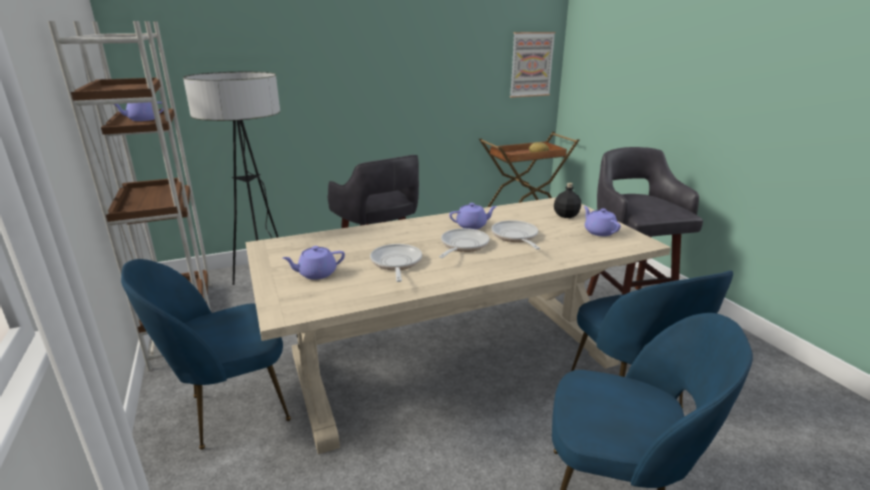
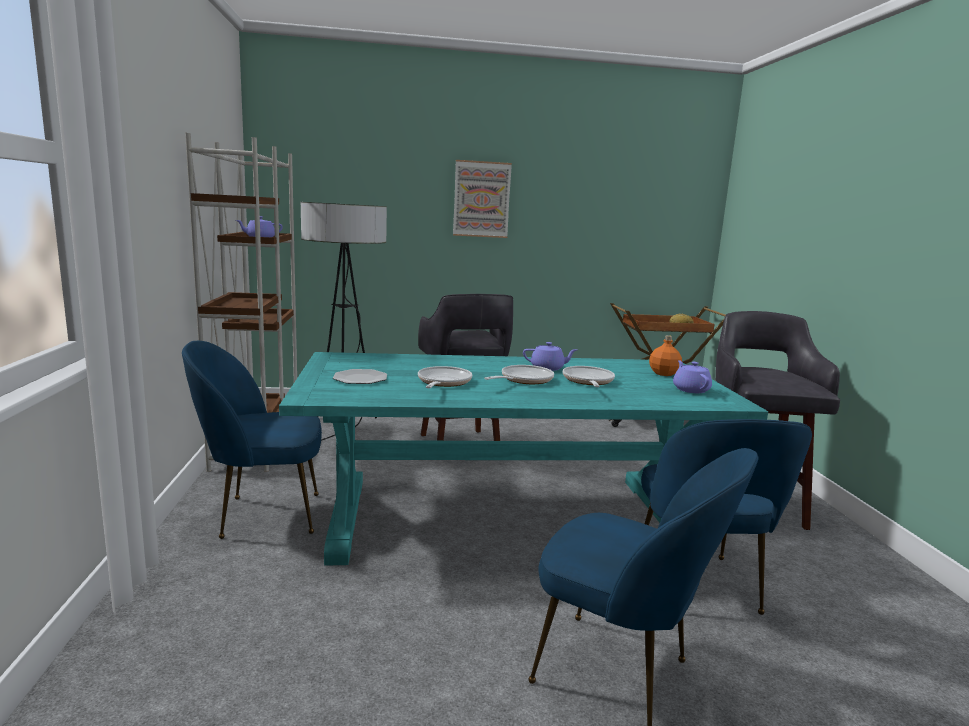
camera: 15 degrees right, 10 degrees down
(316, 274) = (360, 378): purple teapot -> plate
(453, 360) = (507, 517): beige dining table -> turquoise dining table
(531, 64) = (681, 227): picture -> picture (481, 199)
(566, 215) = (663, 373): black bottle -> orange bottle

